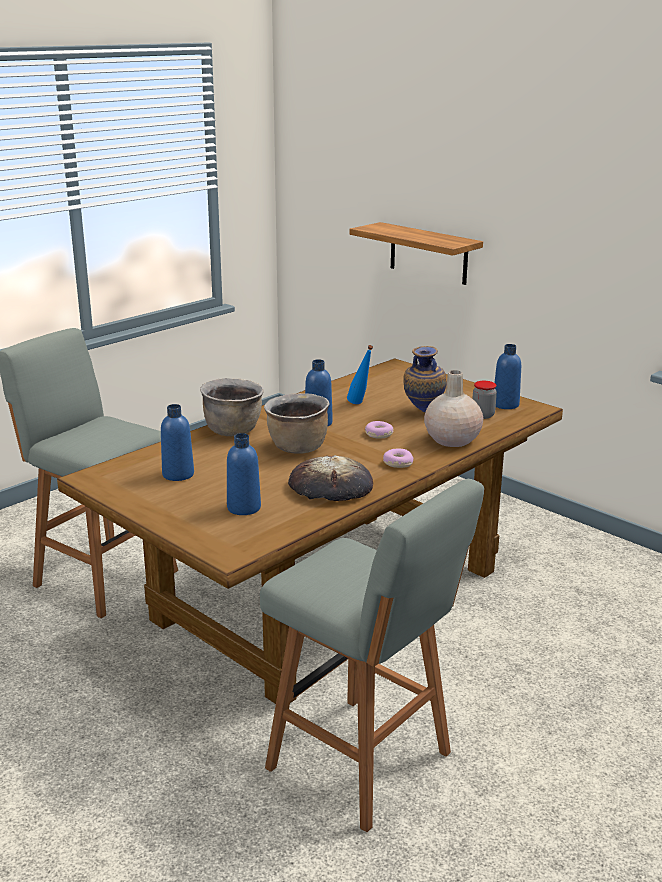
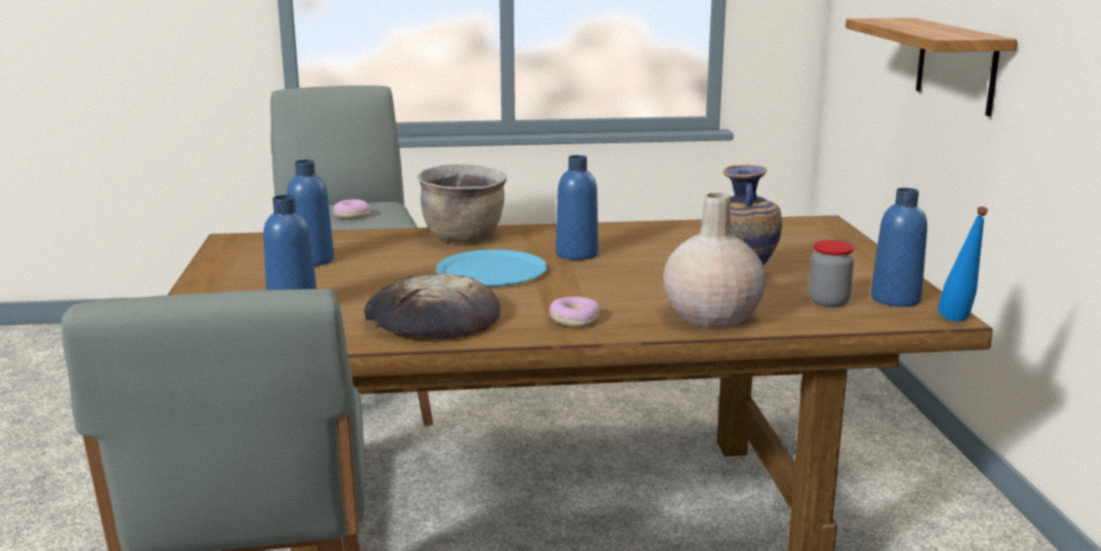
camera: 40 degrees right, 5 degrees down
(297, 448) = (491, 271): brown cooking pot -> blue plate
(360, 404) = (674, 249): blue bottle -> blue bottle (958, 323)
(379, 434) = (623, 284): donut -> donut (351, 215)

